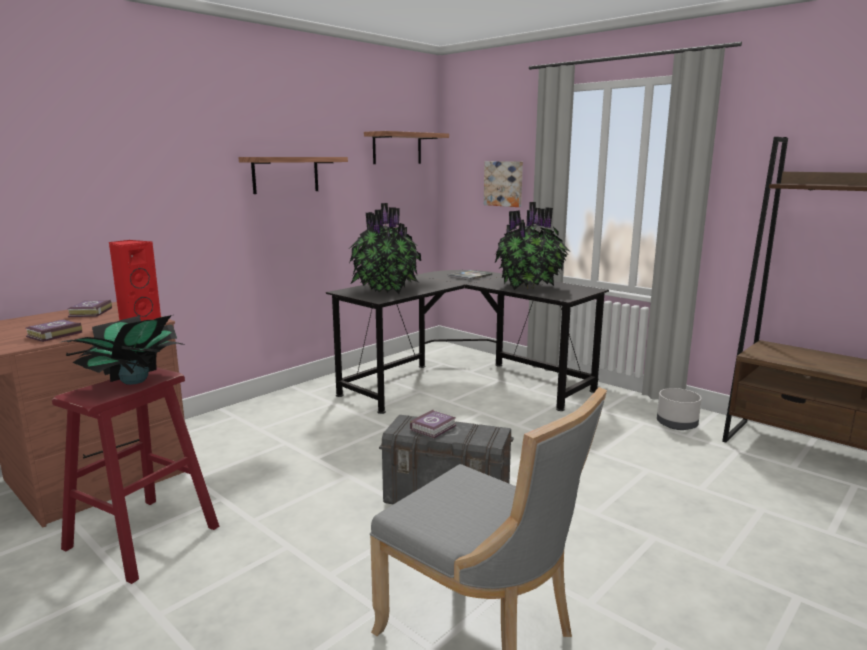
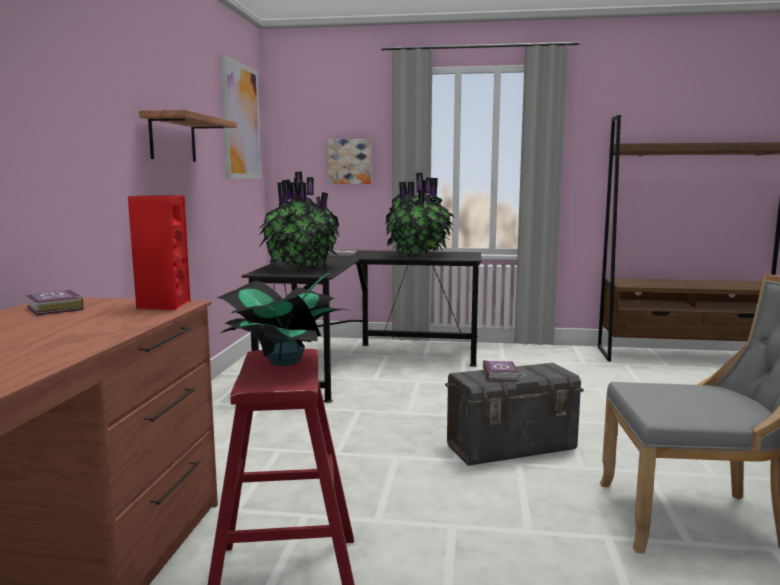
camera: 35 degrees left, 5 degrees down
(53, 334) = (94, 329): book -> none
(397, 148) = (241, 121): shelf -> picture
(676, 425) = (565, 358): grey planter -> none

